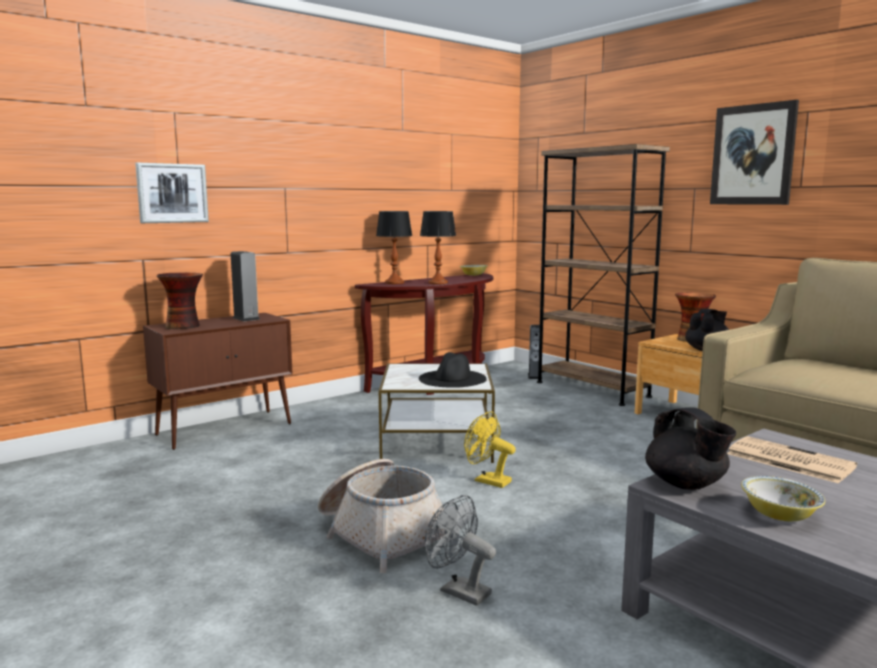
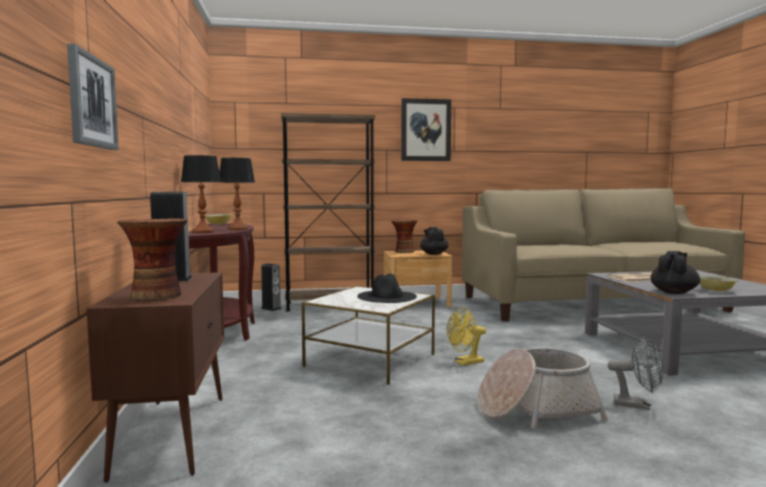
camera: 60 degrees left, 5 degrees down
(458, 591) = (637, 405): grey fan -> grey fan turned 135 degrees counterclockwise
(686, 484) = (674, 292): black teapot -> black teapot turned 60 degrees counterclockwise

